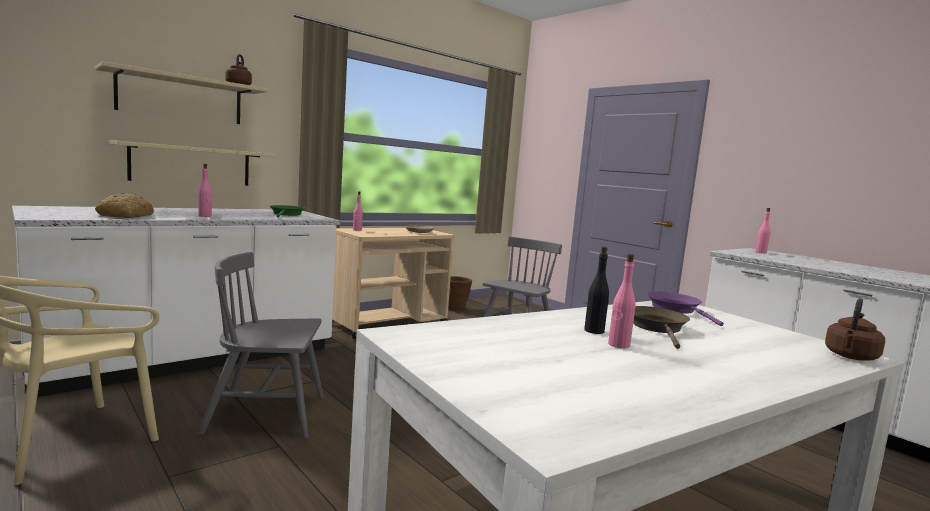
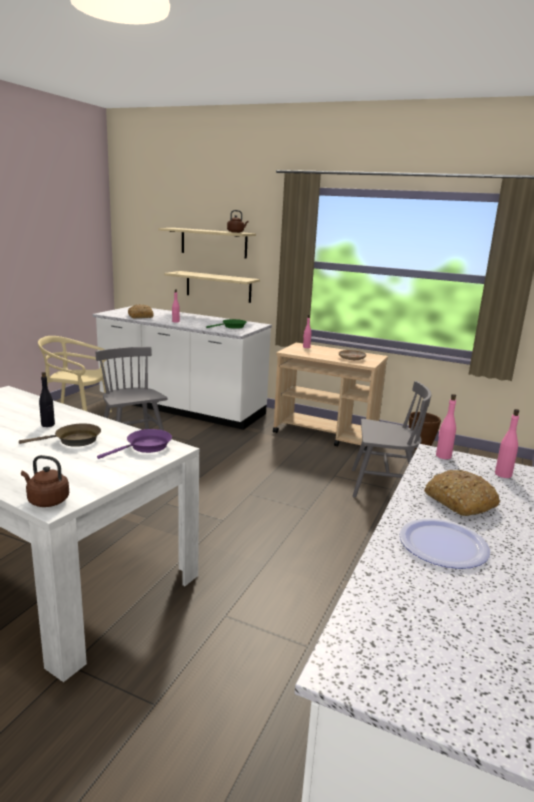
camera: 65 degrees right, 10 degrees up
(618, 345) = (20, 431): pink bottle -> pink bottle (443, 456)
(813, 263) = (459, 502): none -> bread
(882, 274) = (443, 545): none -> plate

